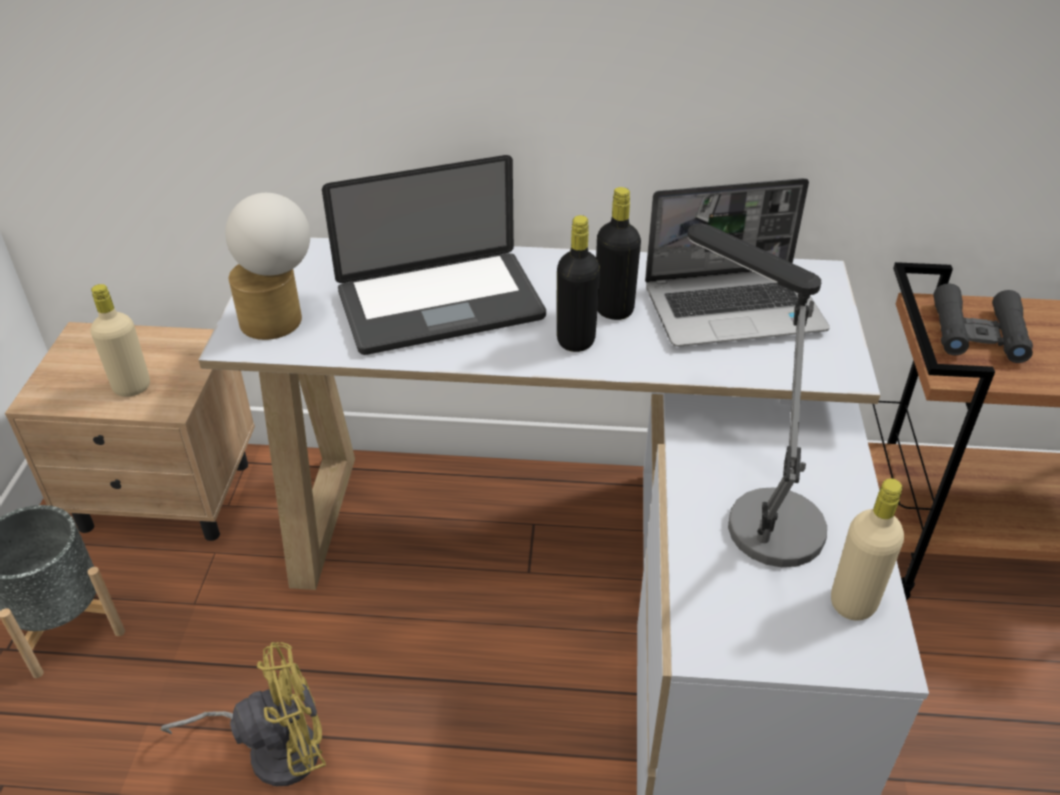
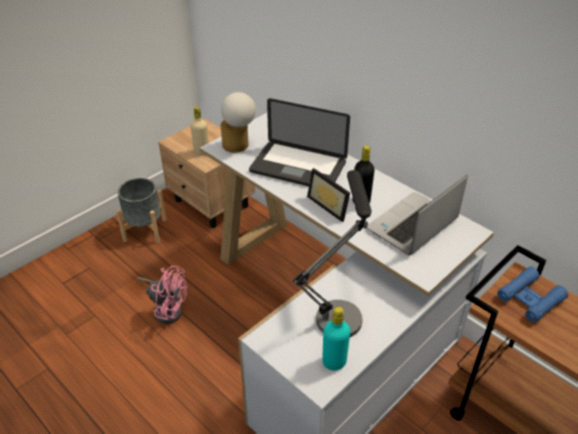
camera: 40 degrees right, 0 degrees up
(273, 749) = (166, 308): yellow fan -> pink fan
(575, 340) = (331, 205): black bottle -> picture frame
(735, 308) = (412, 226): laptop -> laptop turned 105 degrees clockwise
(853, 602) = (334, 362): beige bottle -> turquoise bottle
(978, 333) = (530, 299): black binoculars -> blue binoculars

